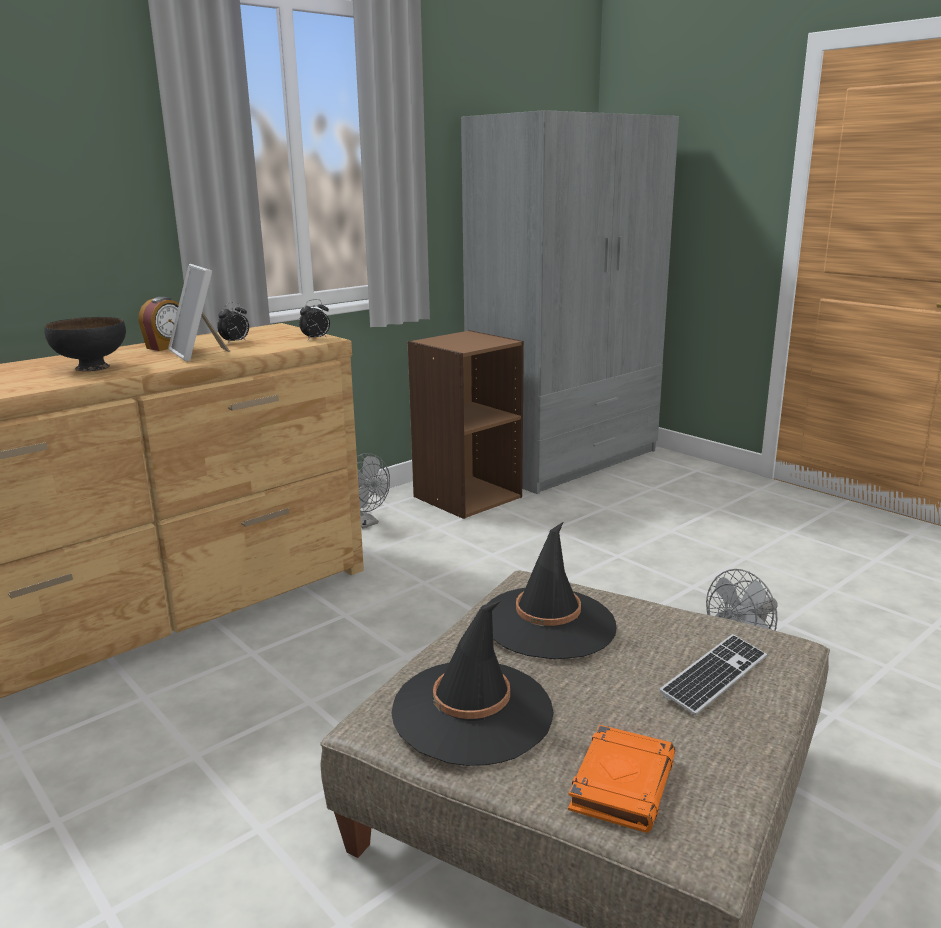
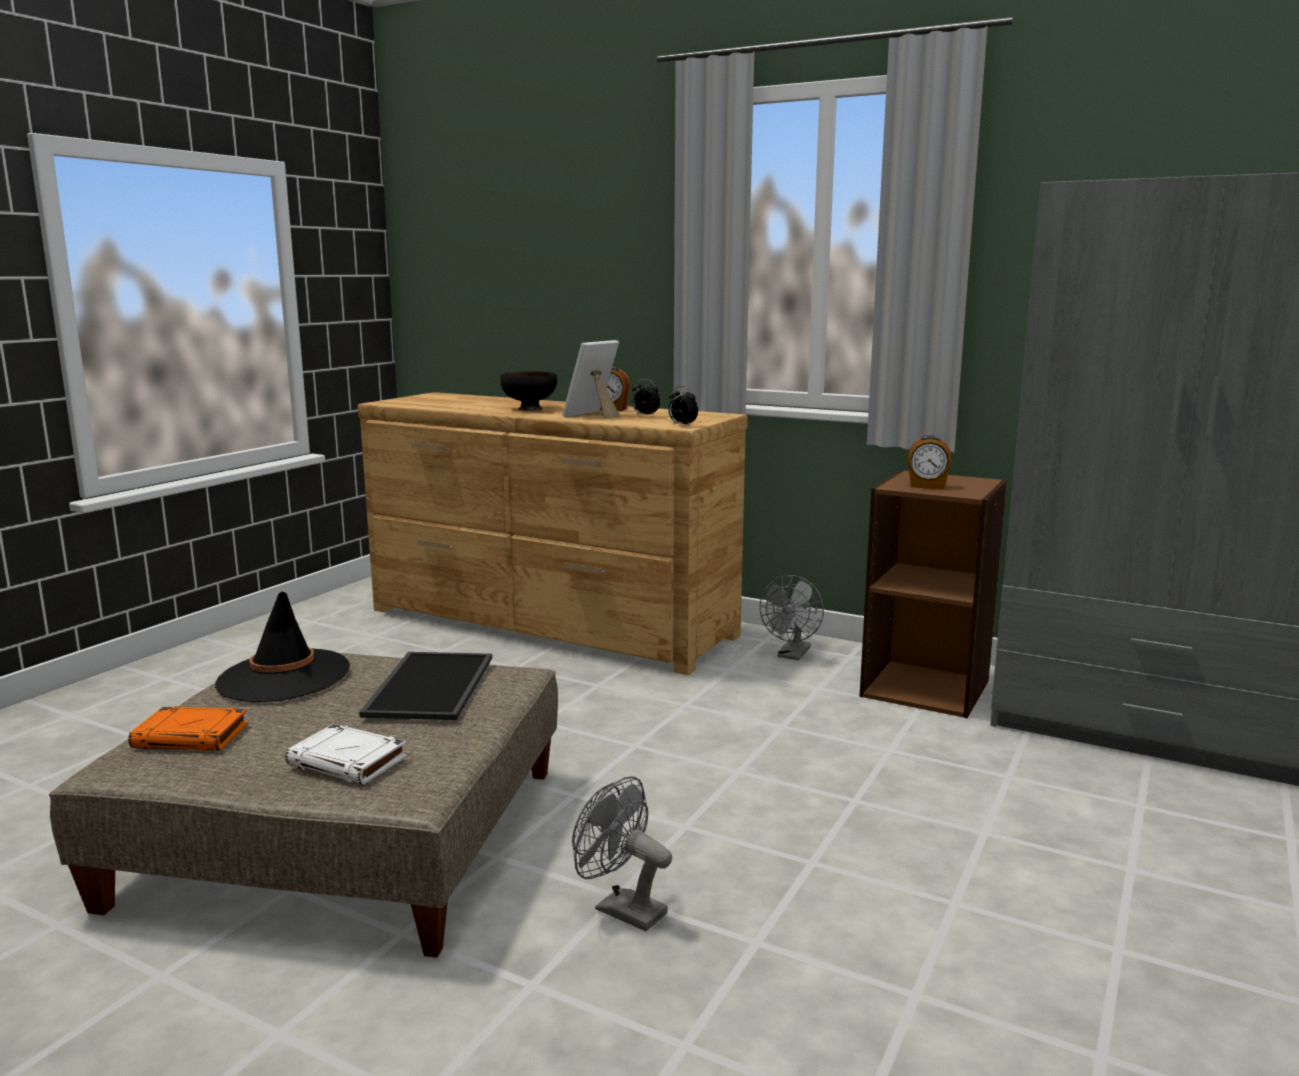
camera: 70 degrees right, 5 degrees down
(470, 343) = (927, 486): none -> alarm clock
(548, 623) = (428, 685): black hat -> tray
(714, 676) = (349, 762): keyboard -> white book

